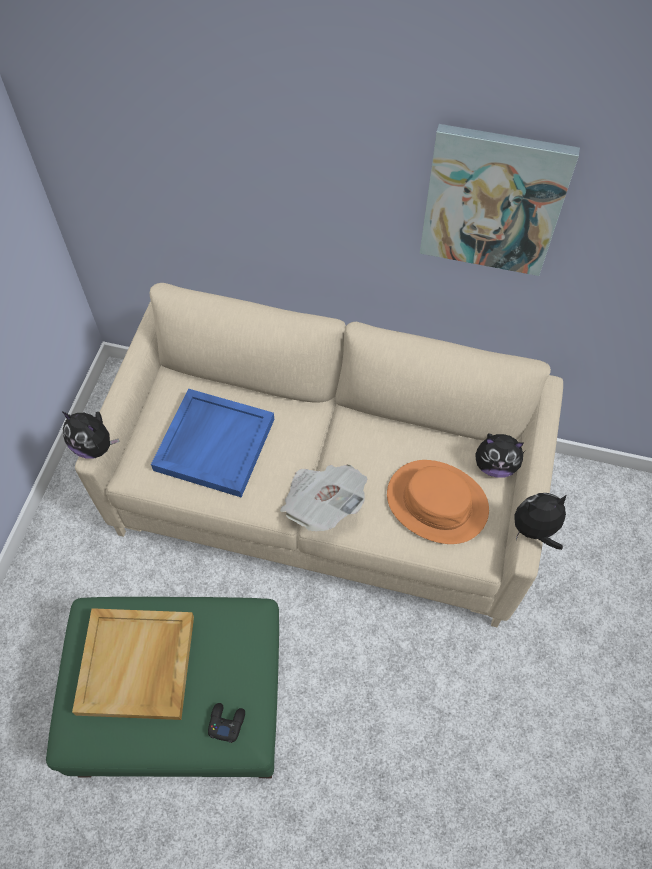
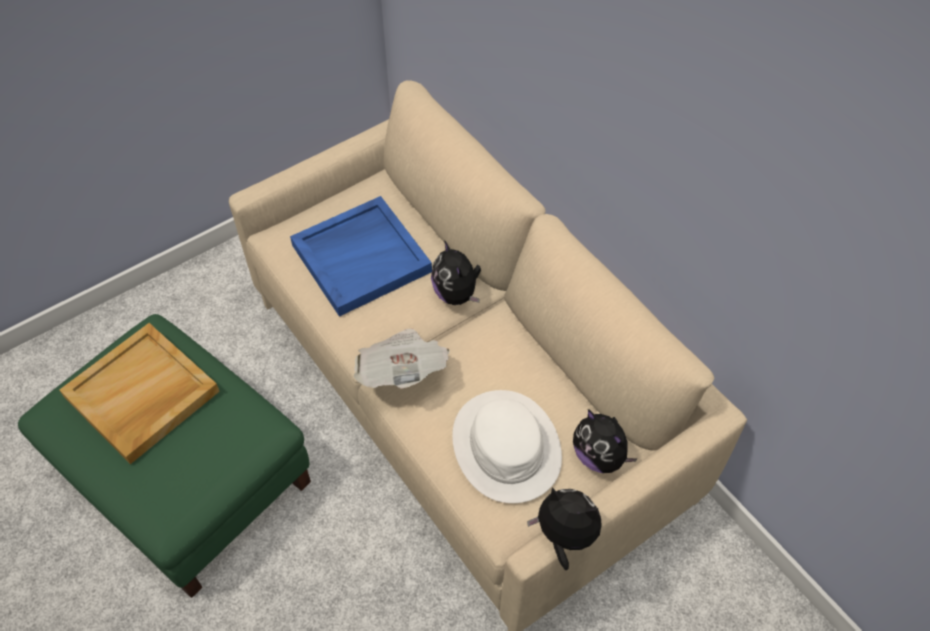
camera: 40 degrees right, 5 degrees down
(94, 446) = (258, 191): plush toy -> plush toy (457, 294)
(226, 722) = (160, 495): black game controller -> none
(437, 502) = (507, 446): orange hat -> white hat
(493, 201) = (715, 140): picture -> none

